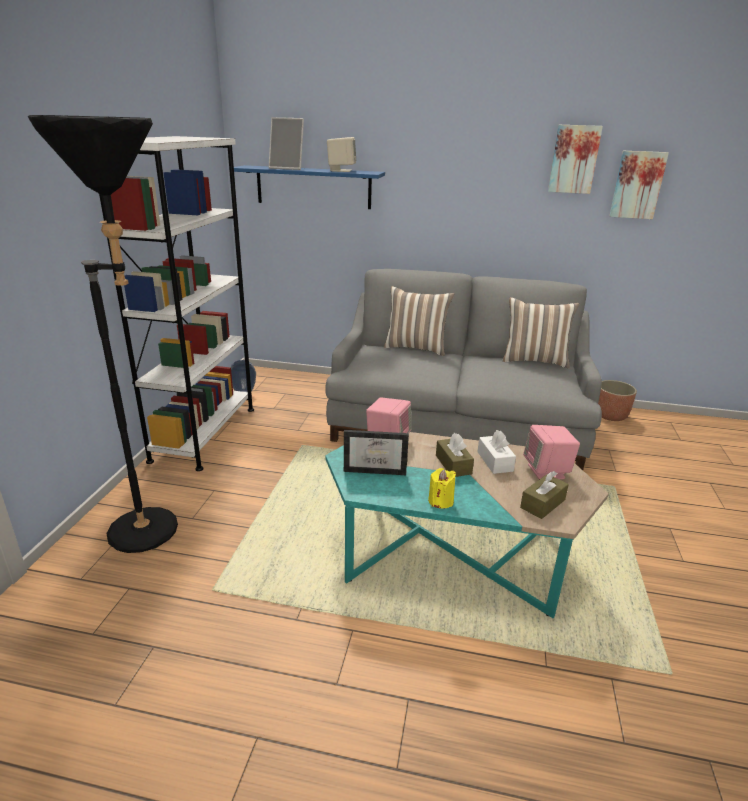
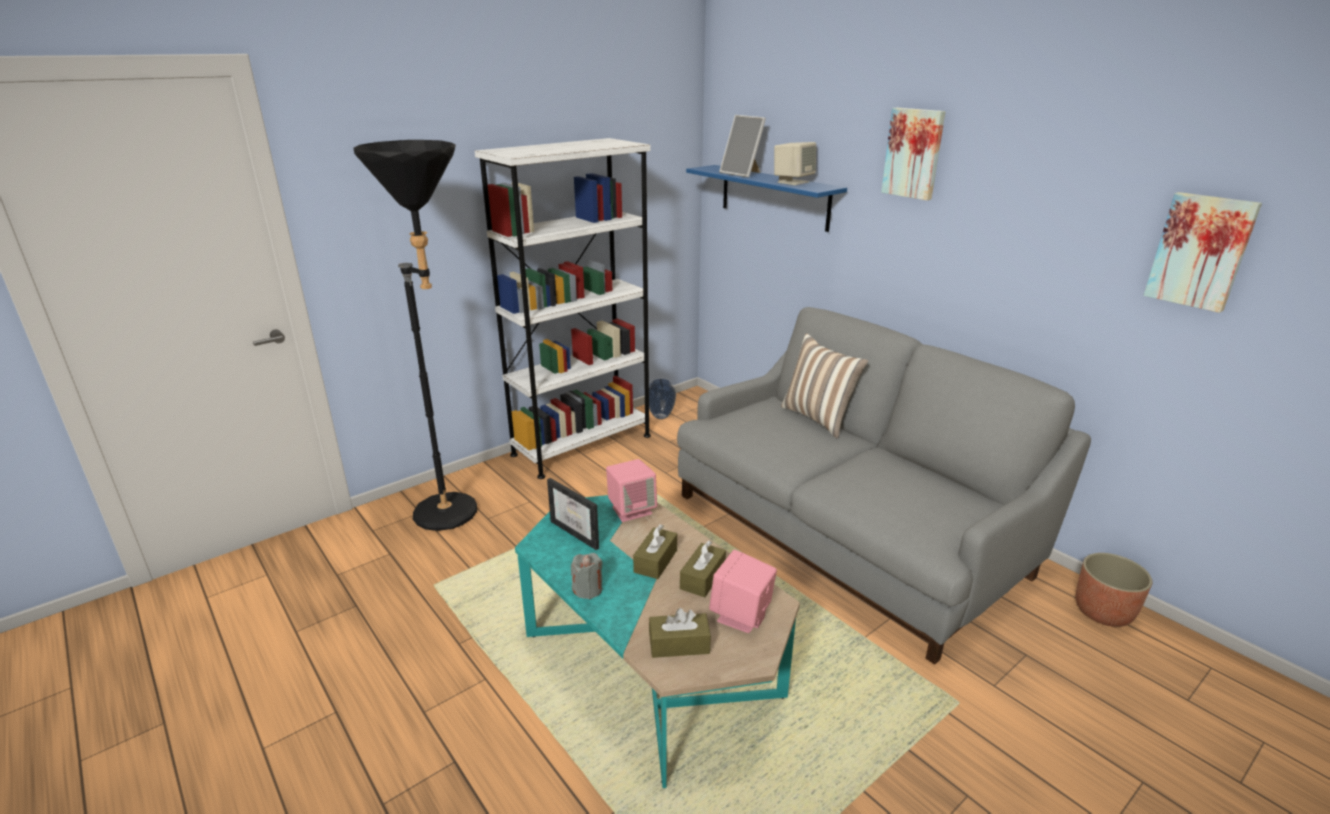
camera: 40 degrees right, 0 degrees up
(440, 501) = (587, 589): yellow candle -> grey candle
(495, 461) = (702, 578): white tissue box -> brown tissue box
(535, 360) = (952, 482): pillow -> none
(574, 159) = (1095, 197): picture -> picture (914, 153)

